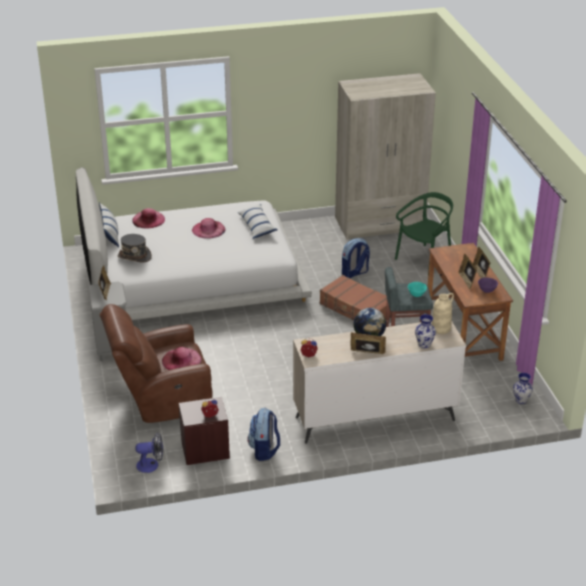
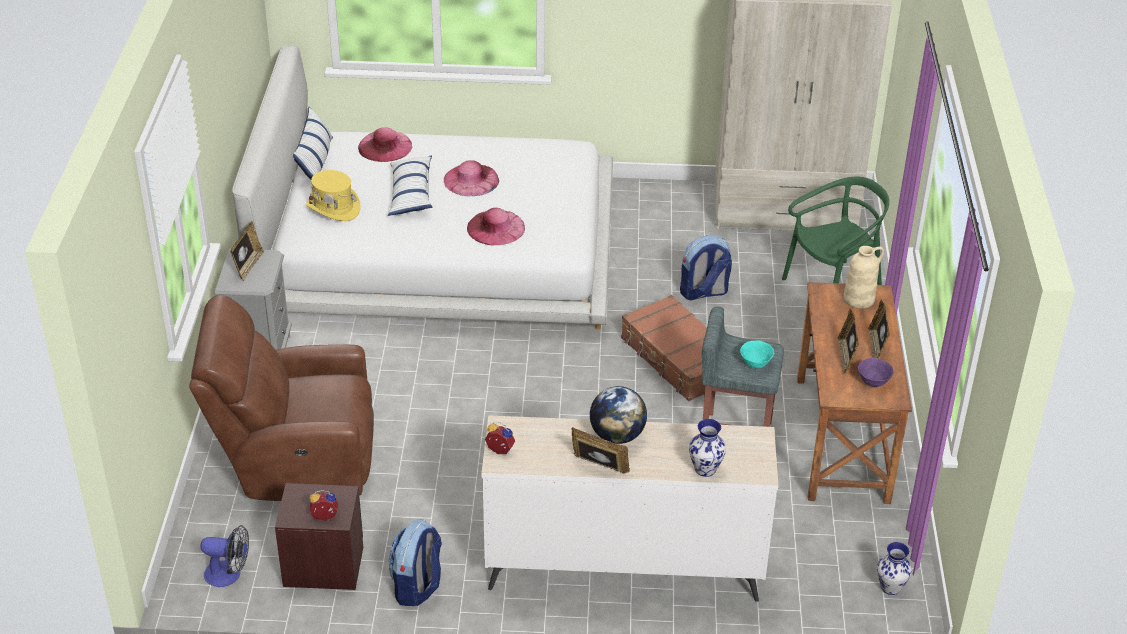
camera: 15 degrees right, 5 degrees up
(134, 256) = (333, 208): grey hat -> yellow hat
(181, 360) = (326, 406): pink hat -> pink hat (496, 228)
(257, 226) = (552, 188): pillow -> pillow (411, 194)
(441, 328) = (749, 443): beige vase -> beige vase (859, 299)

